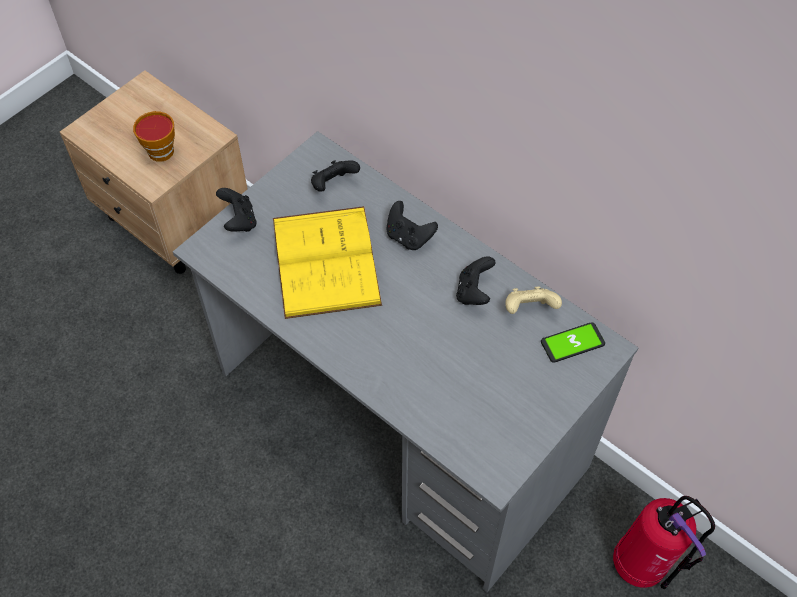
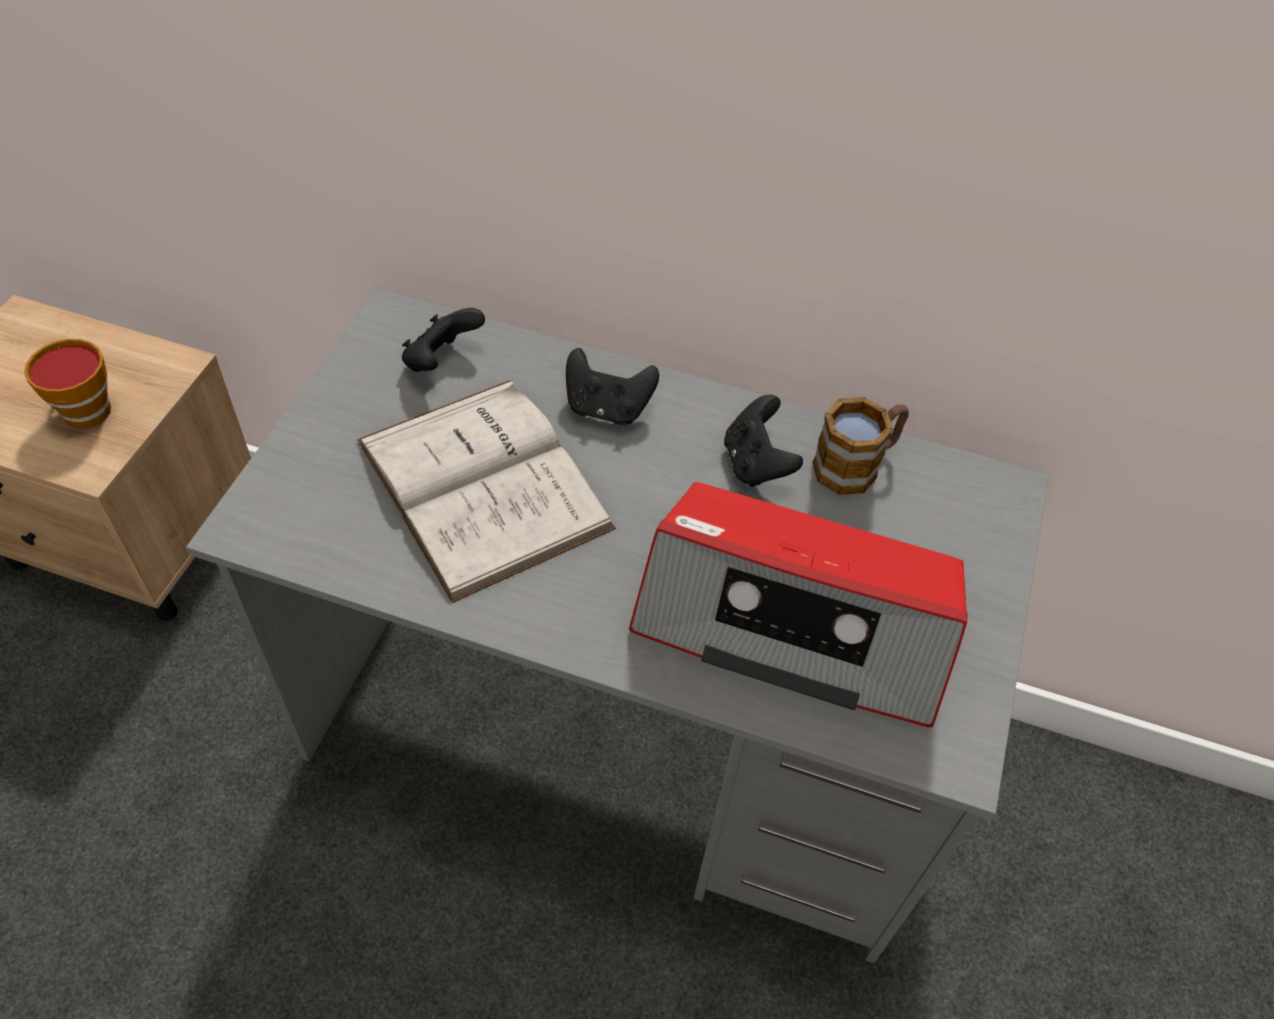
camera: 25 degrees left, 5 degrees down
(239, 221) = (296, 461): black game controller -> none
(326, 261) = (483, 484): yellow book -> white book
(449, 384) = (794, 624): none -> radio
(529, 309) = (856, 464): beige game controller -> mug
(572, 343) = (950, 496): phone -> none
(643, 565) = (1069, 829): fire extinguisher -> none

